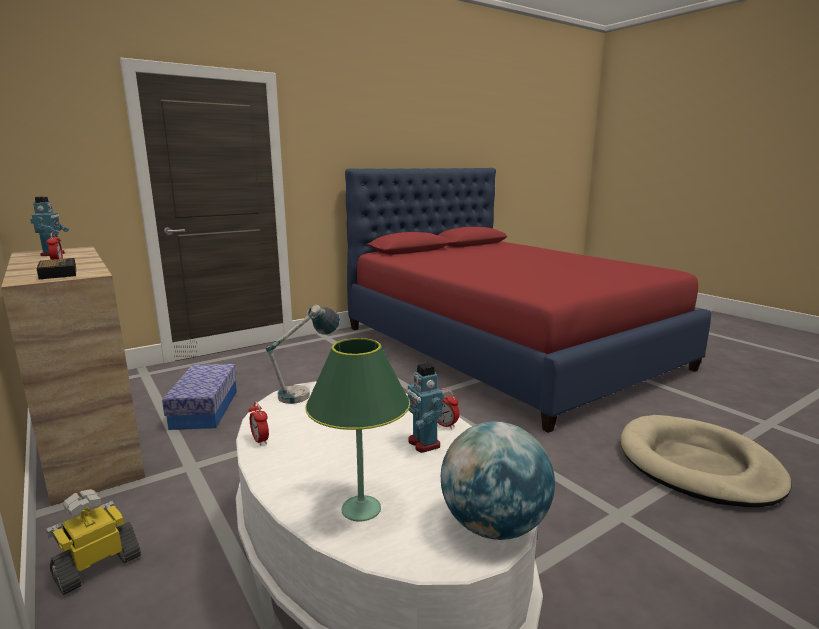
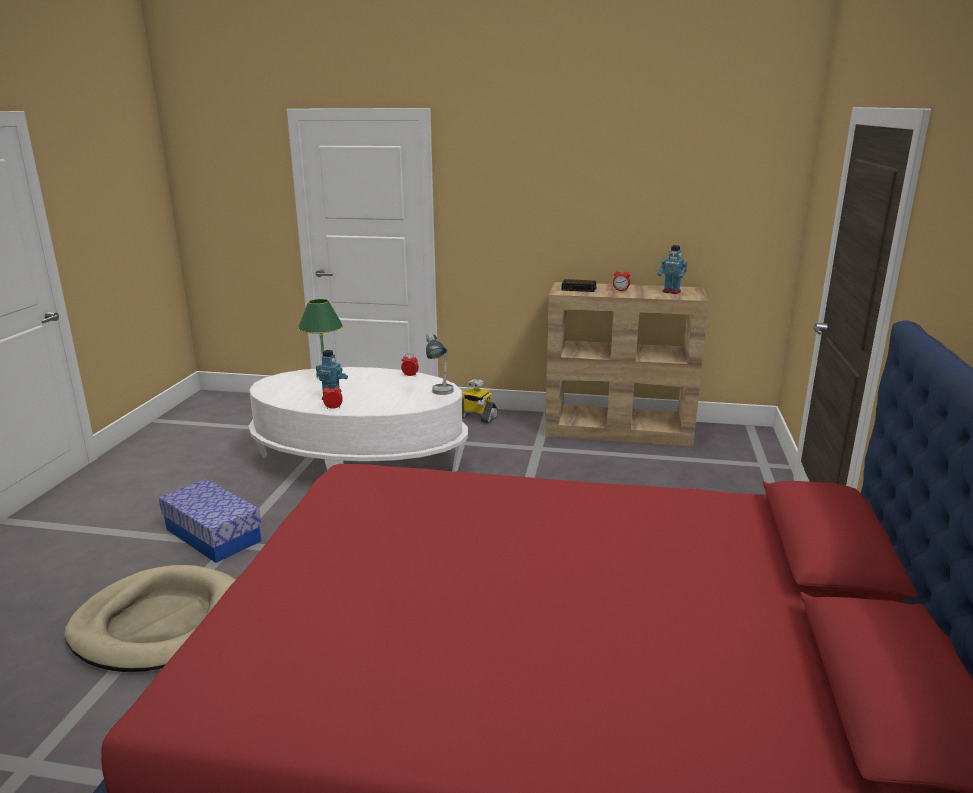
camera: 135 degrees right, 5 degrees up
(97, 566) = (476, 417): toy robot -> toy robot turned 120 degrees clockwise
(205, 409) = (631, 470): storage box -> storage box (213, 535)
(493, 525) = (267, 388): globe -> none

